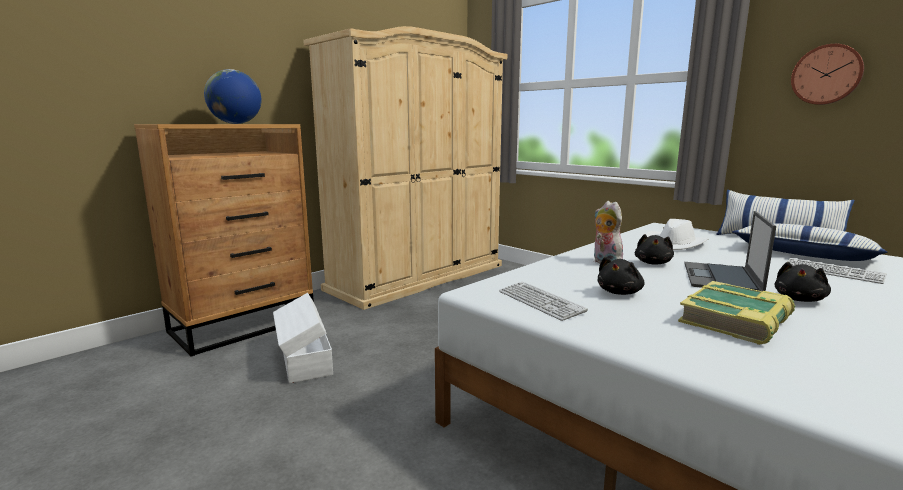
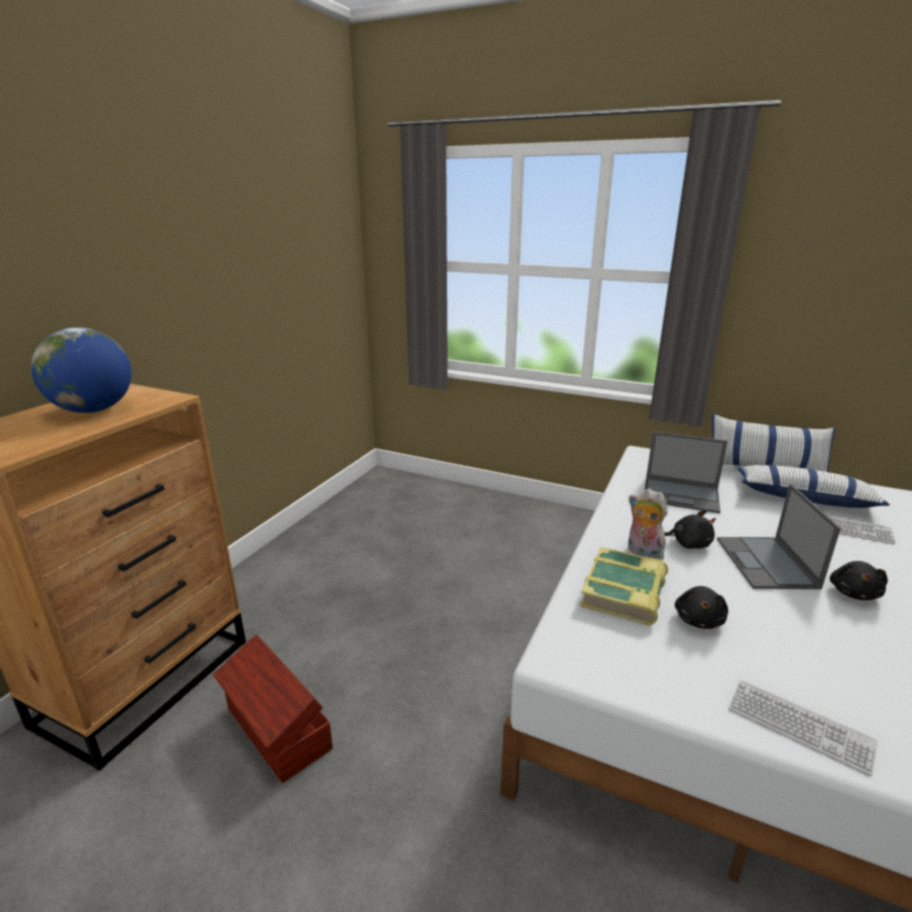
camera: 20 degrees left, 10 degrees up
(304, 360) = (277, 730): white storage box -> brown storage box
(418, 277) = (343, 529): beige wardrobe -> none
(540, 302) = (637, 663): keyboard -> keyboard (799, 726)
(653, 263) = (687, 543): black plush toy -> black plush toy turned 75 degrees counterclockwise
(675, 244) = (681, 495): white hat -> laptop
(736, 320) = (832, 652): book -> book (625, 592)
(826, 75) = (814, 293): wall clock -> none

